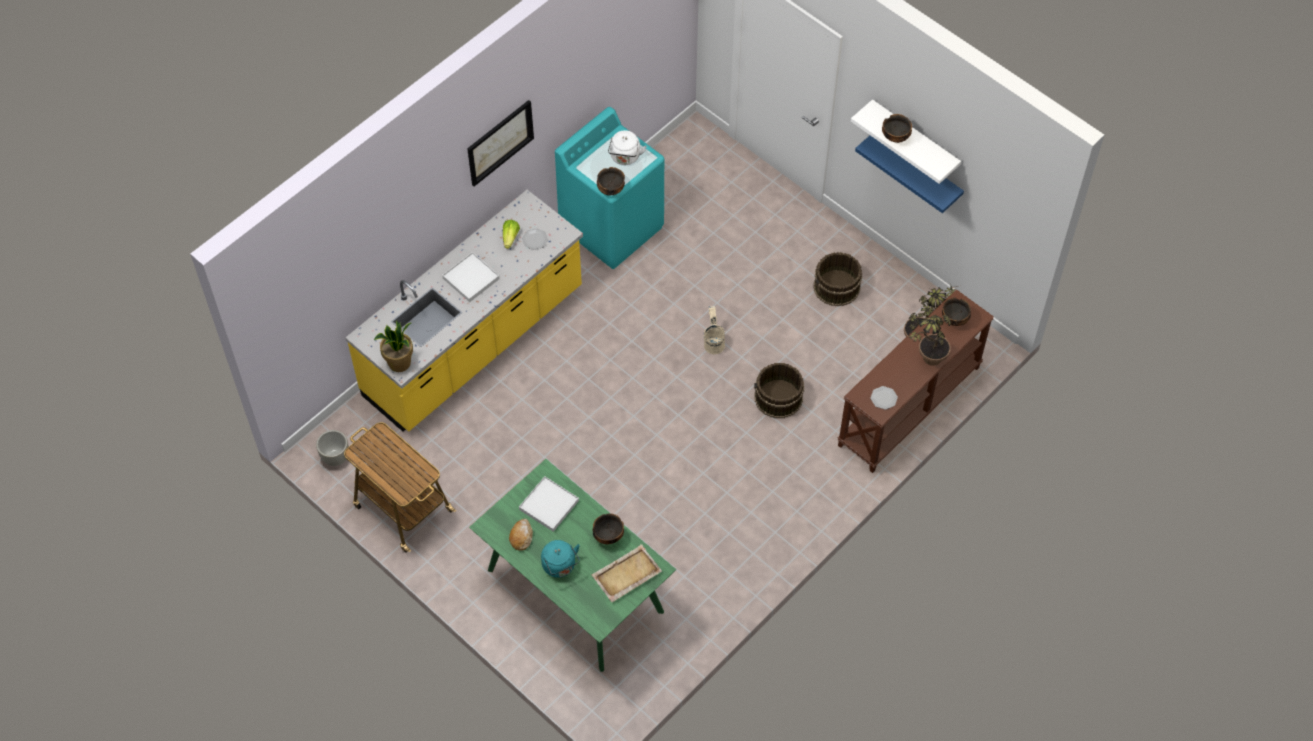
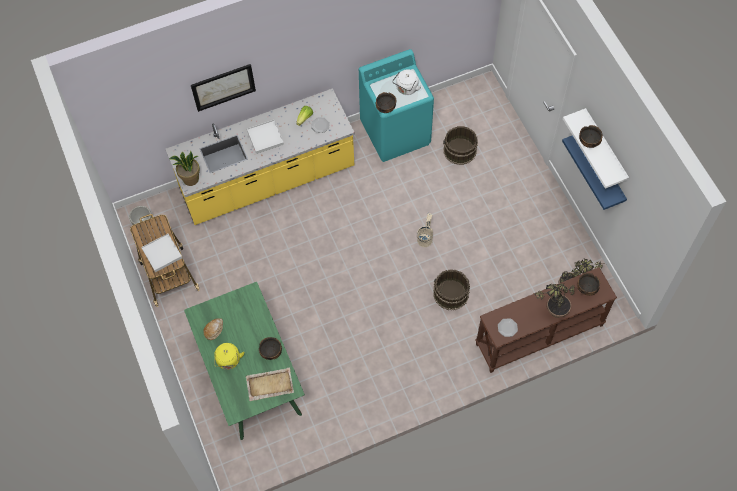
camera: 25 degrees right, 5 degrees up
(500, 142) = (310, 50): picture -> picture (223, 87)
(549, 505) = (242, 315): white tray -> white tray (162, 253)
(560, 566) = (229, 361): turquoise kettle -> yellow kettle
(836, 287) = (529, 230): brown bucket -> brown bucket (459, 151)

